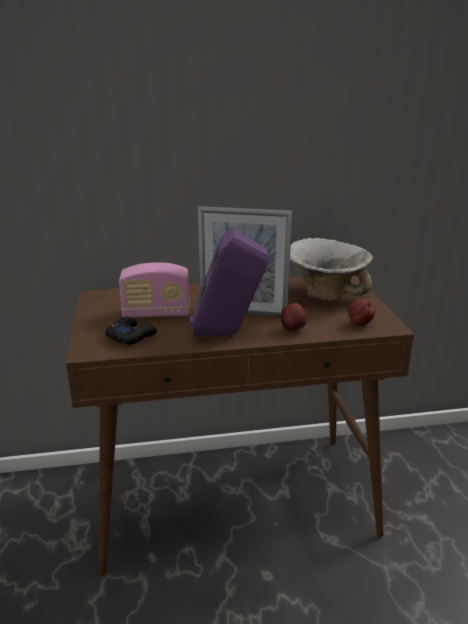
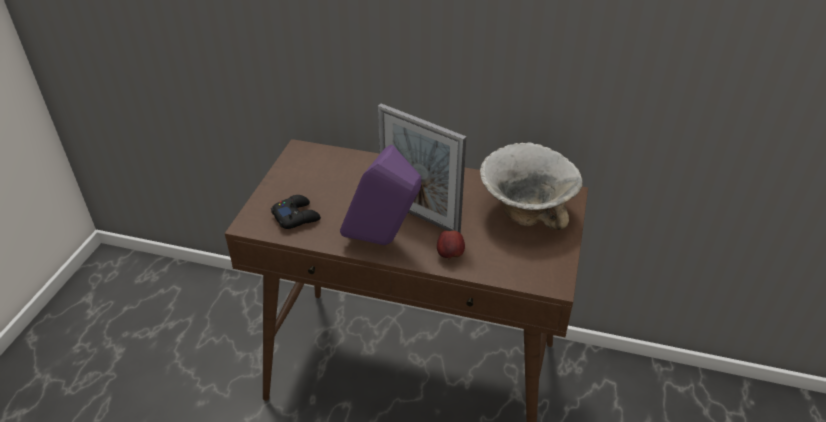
camera: 25 degrees right, 15 degrees up
(156, 313) = (338, 192): radio -> none
(359, 324) = (524, 268): apple -> none

